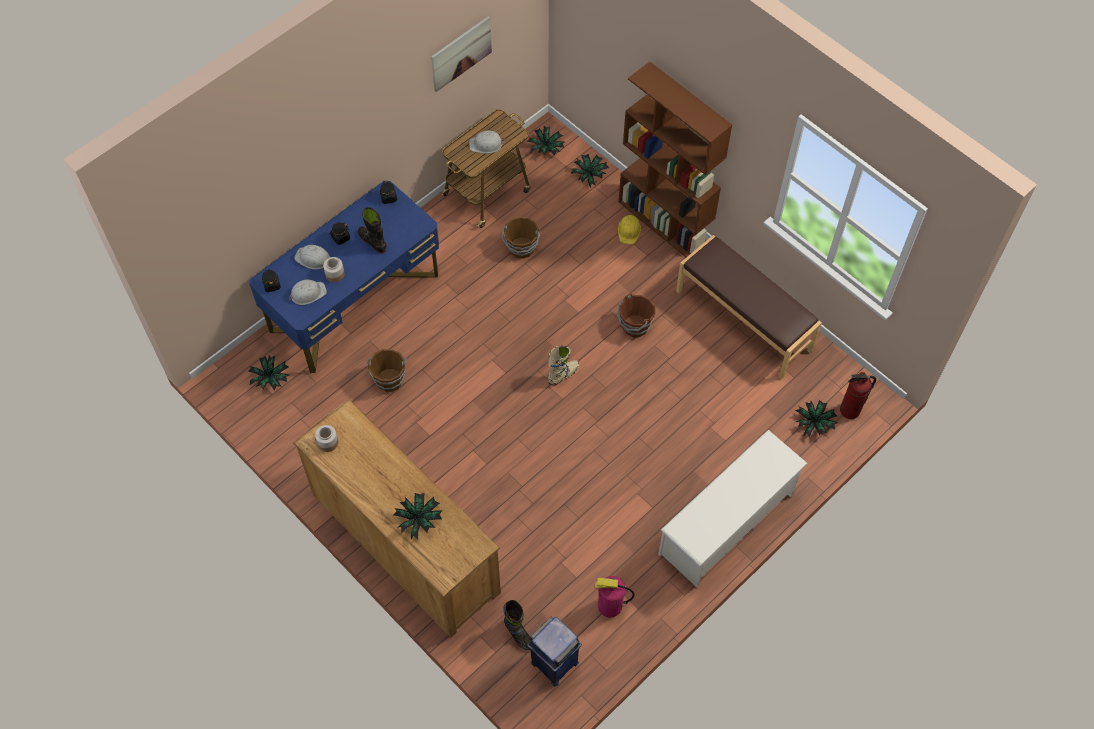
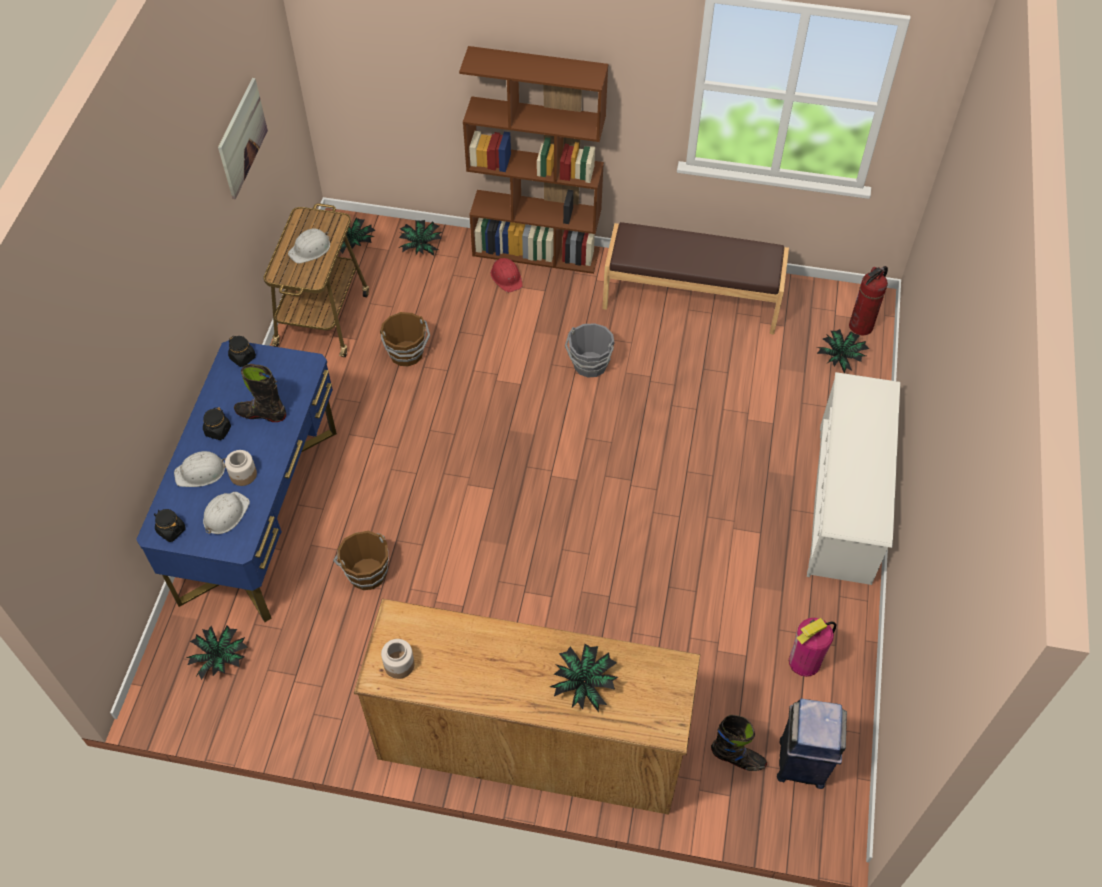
camera: 35 degrees left, 5 degrees down
(563, 374) = (557, 455): beige boot -> none
(629, 230) = (506, 277): yellow hard hat -> red hard hat
(634, 326) = (590, 365): brown bucket -> grey bucket

